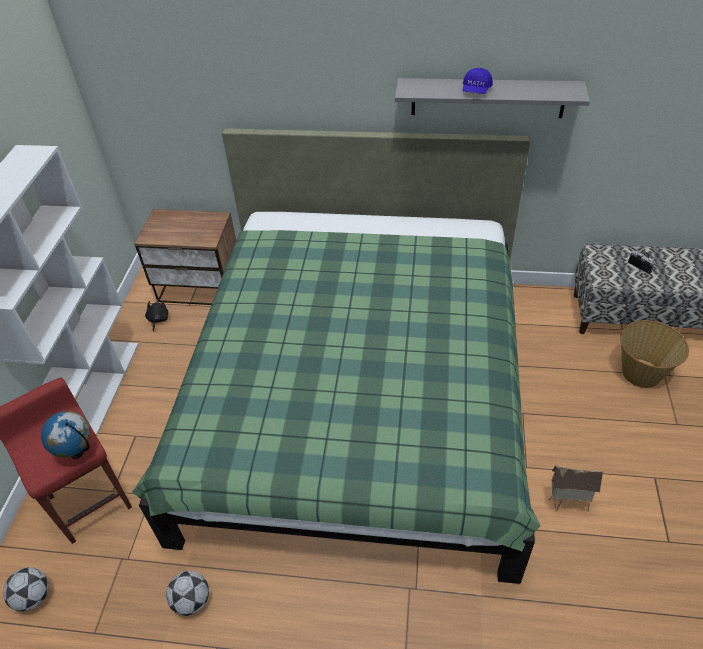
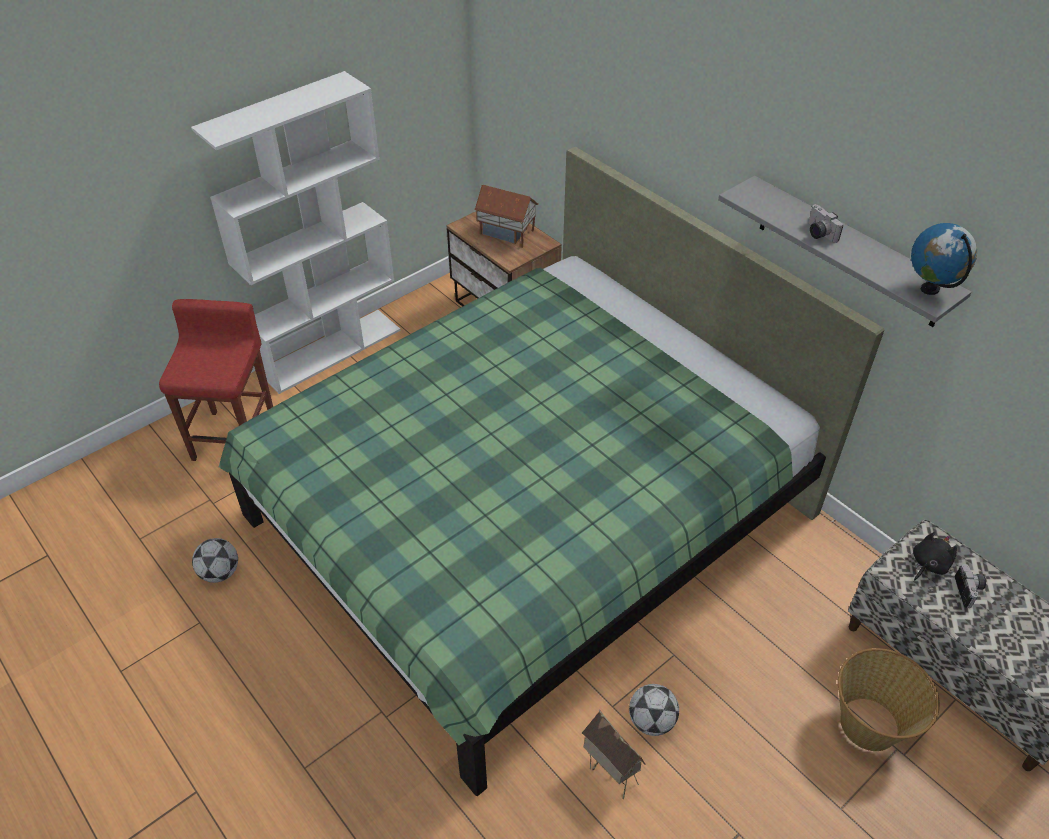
camera: 40 degrees right, 0 degrees up
(34, 597) = (131, 480): football -> football (651, 721)
(77, 452) = (216, 377): globe -> globe (930, 289)
(158, 320) = (438, 318): black plush toy -> black plush toy (928, 564)
(185, 225) = (506, 233): none -> toy house
(476, 90) = (818, 233): blue cap -> camera

